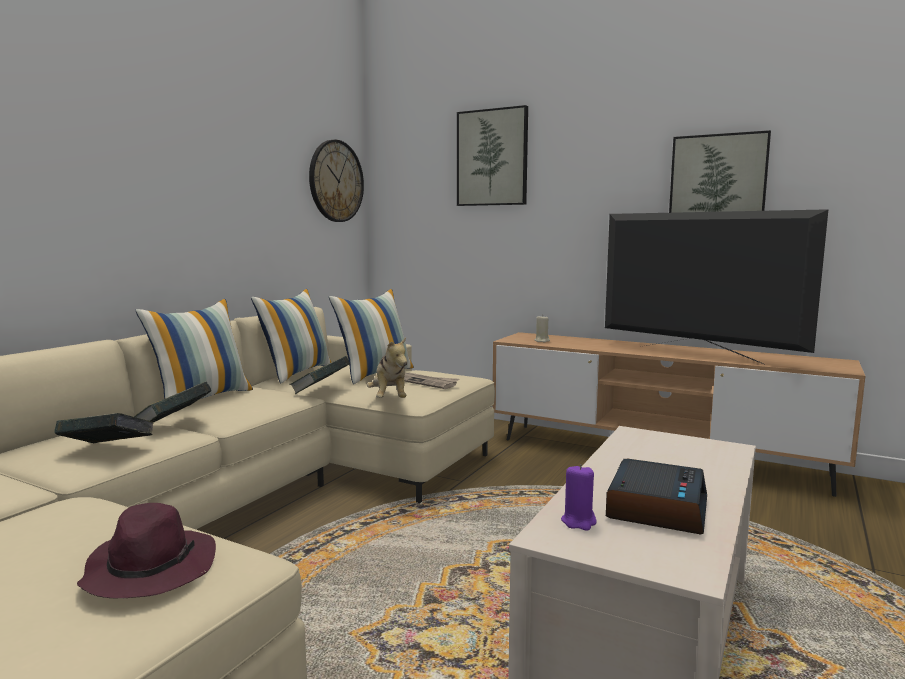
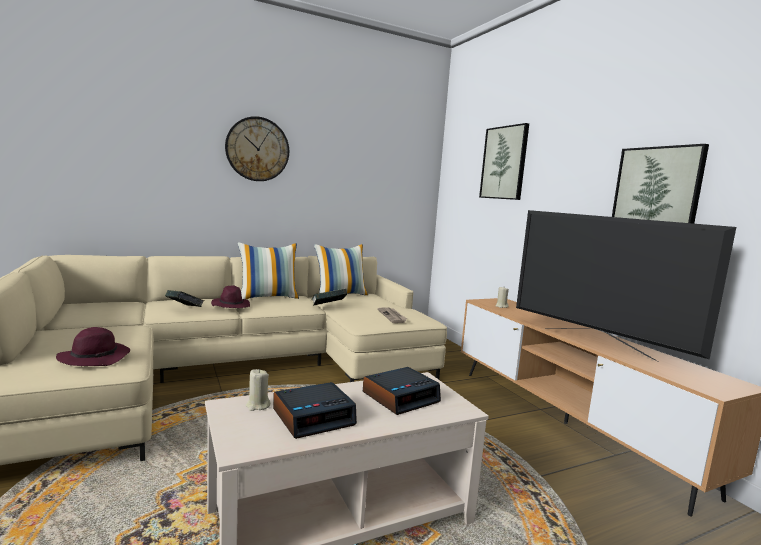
camera: 35 degrees right, 0 degrees up
(174, 425) = (230, 306): book -> purple hat
(336, 181) = (408, 176): wall clock -> wall clock (257, 149)
(374, 373) = (377, 305): pillow -> none
(389, 399) = (350, 320): plush toy -> none
(579, 522) = (257, 406): purple candle -> beige candle
(664, 457) = (401, 397): none -> alarm clock
(695, 355) = (596, 343): television -> television turned 150 degrees clockwise

